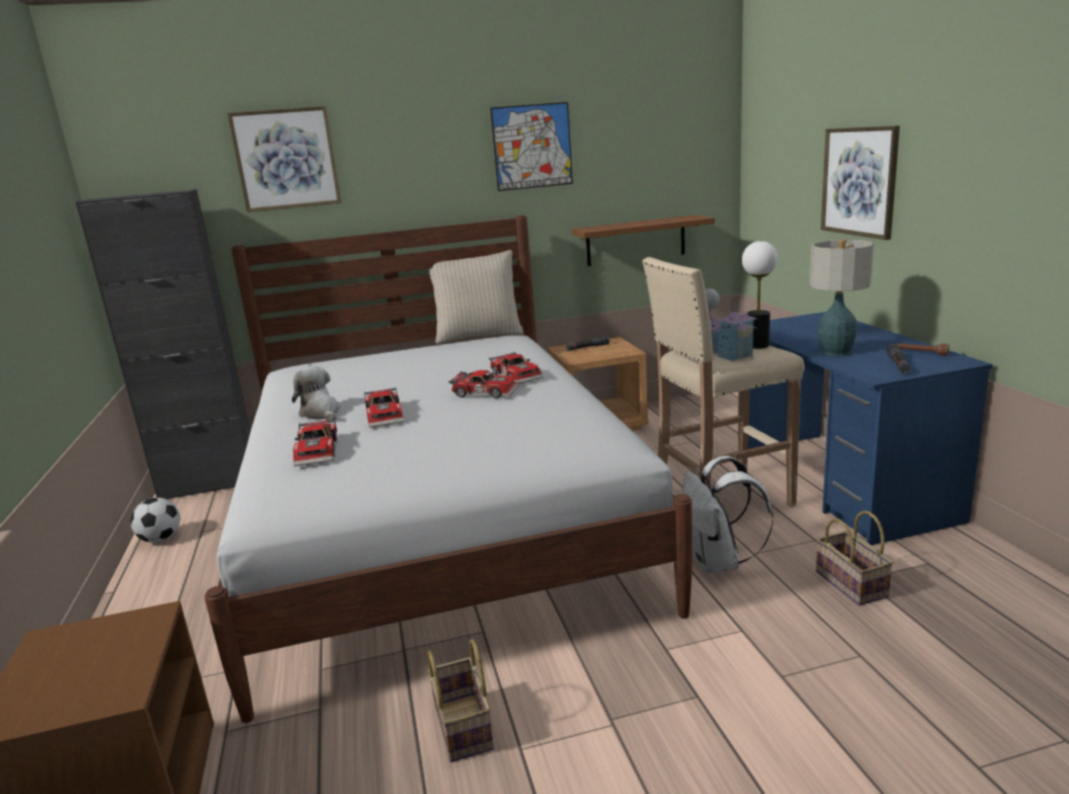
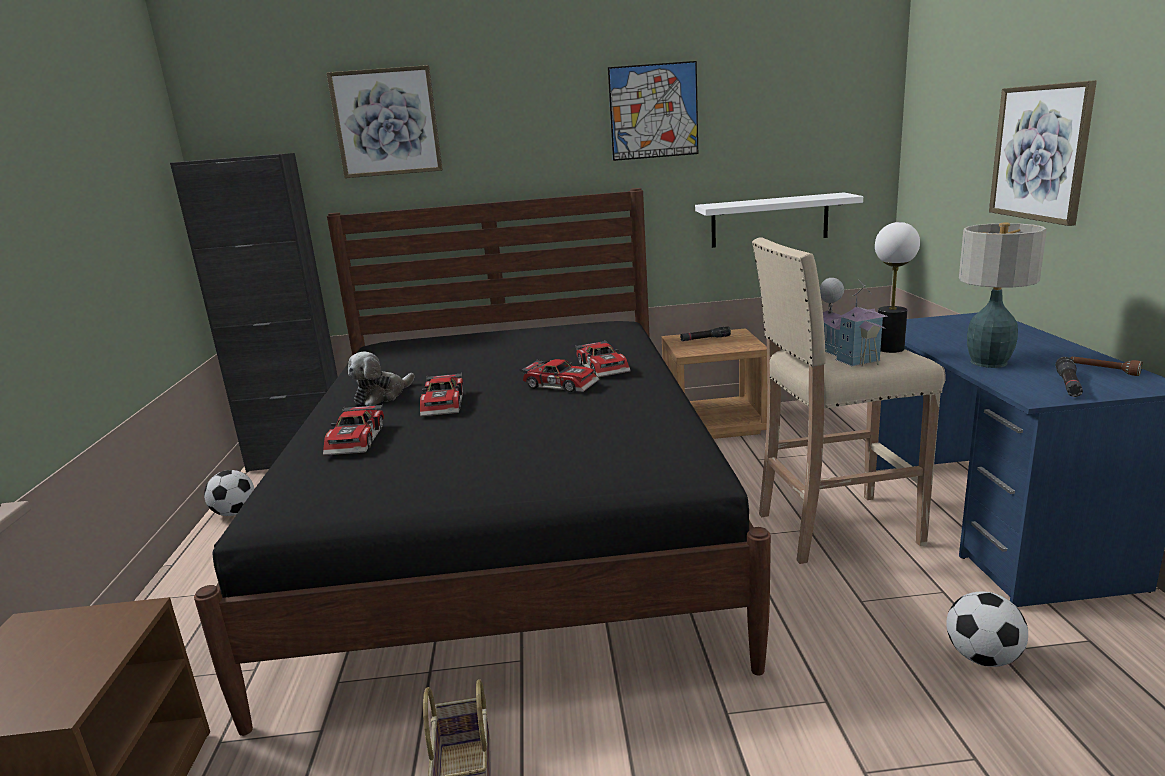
camera: 10 degrees right, 0 degrees up
(321, 413) = (382, 396): plush toy -> plush toy turned 120 degrees counterclockwise
(439, 525) = (510, 526): white bed -> black bed
(478, 335) = (583, 319): beige pillow -> none
(635, 240) = (769, 220): brown shelf -> white shelf
(718, 563) = (815, 608): white backpack -> none
(853, 584) = (982, 657): basket -> football

